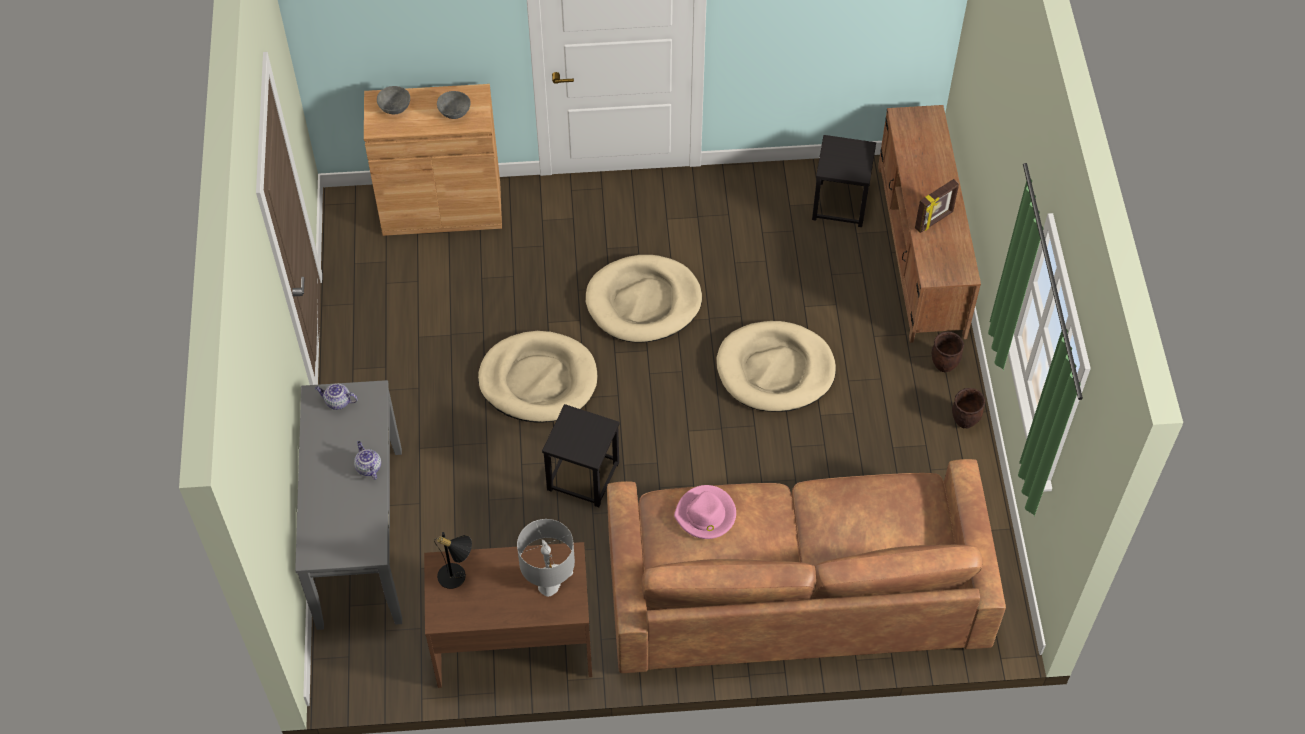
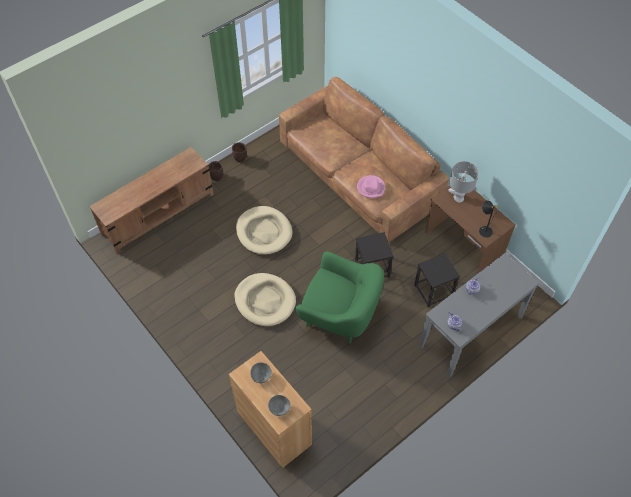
camera: 125 degrees left, 0 degrees up
(538, 380) = (339, 315): beige dog bed -> green armchair
(839, 203) = (150, 257): black stool -> black stool (433, 291)
(934, 221) = (166, 176): picture frame -> none

